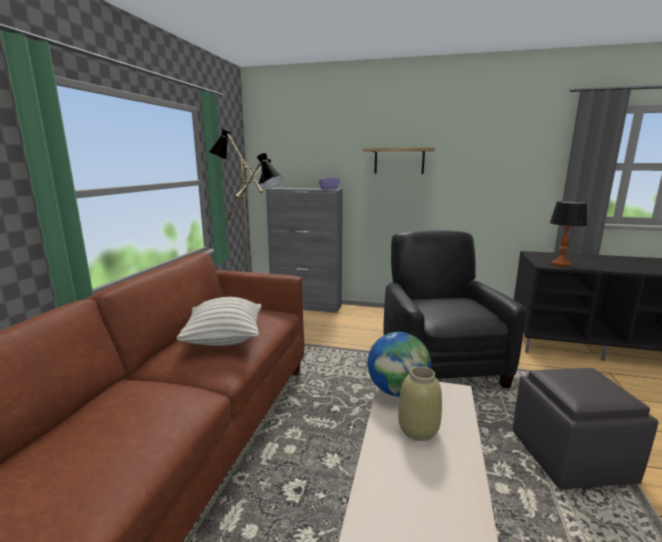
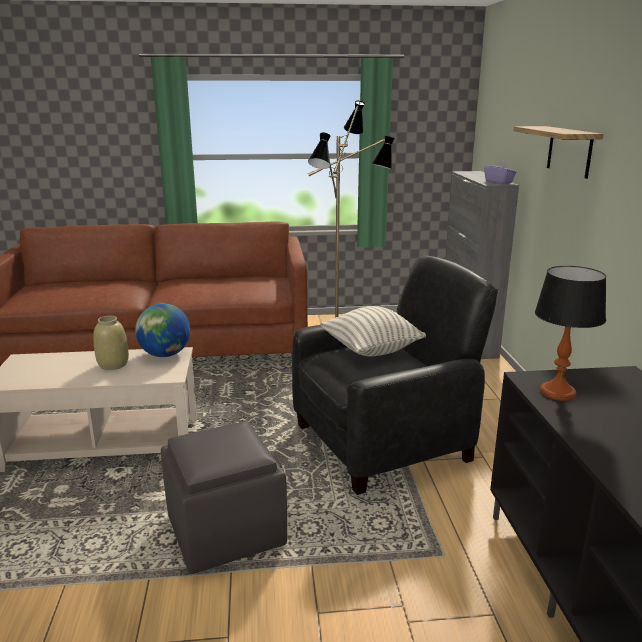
camera: 70 degrees right, 5 degrees up
(224, 340) = (206, 287): pillow -> pillow (371, 350)

